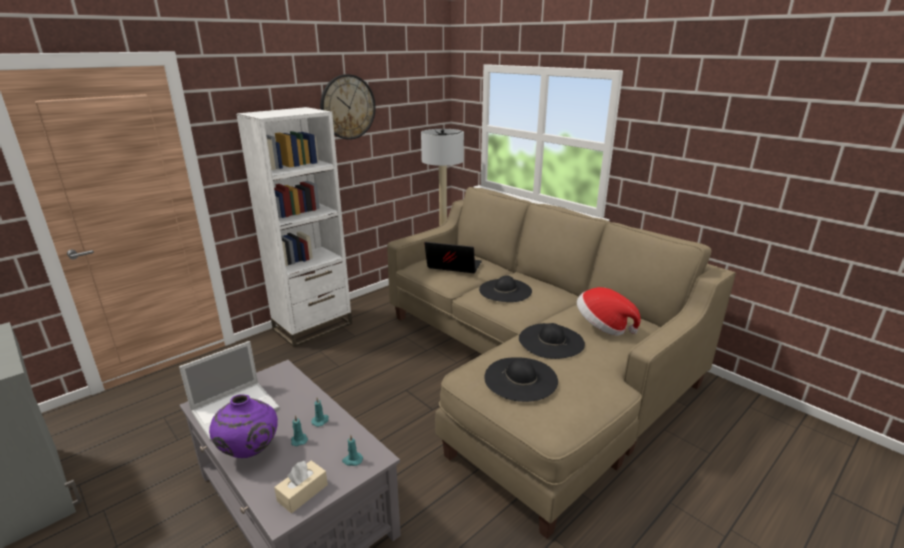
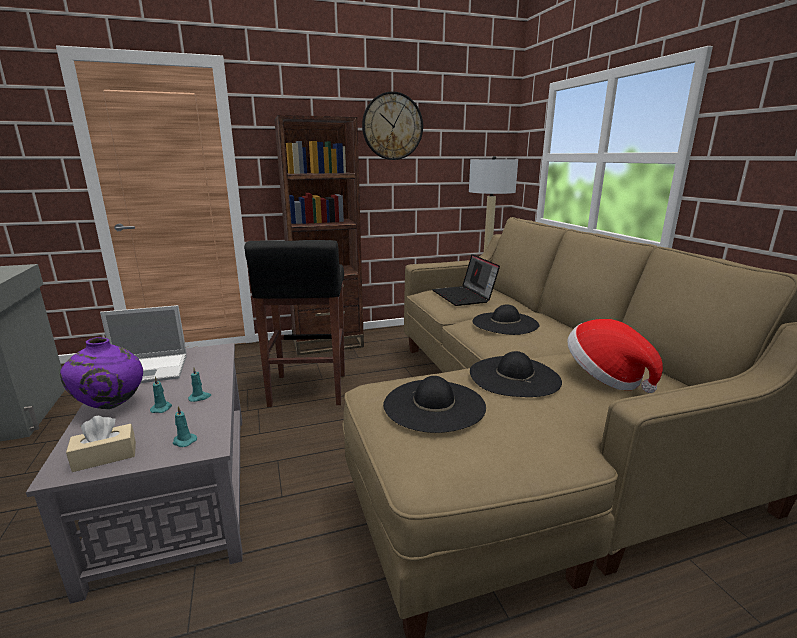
camera: 25 degrees right, 5 degrees down
(313, 326) = (327, 342): white bookcase -> brown bookcase
(335, 381) = (308, 391): none -> black stool
(453, 267) = (464, 296): laptop -> laptop turned 150 degrees counterclockwise

